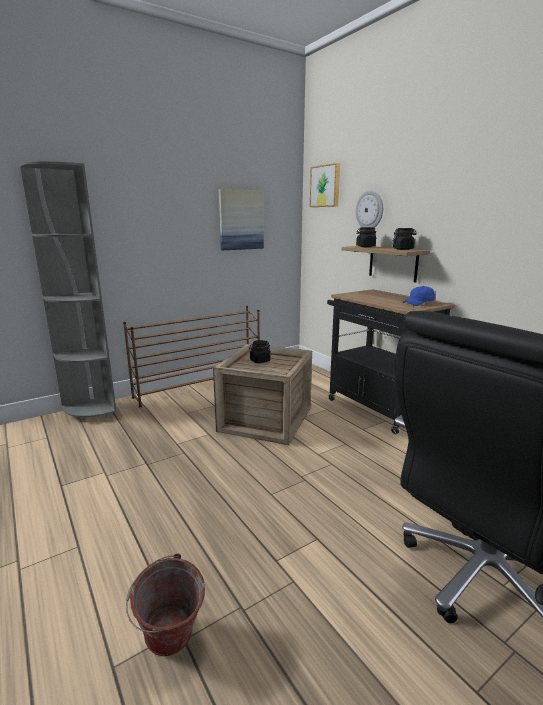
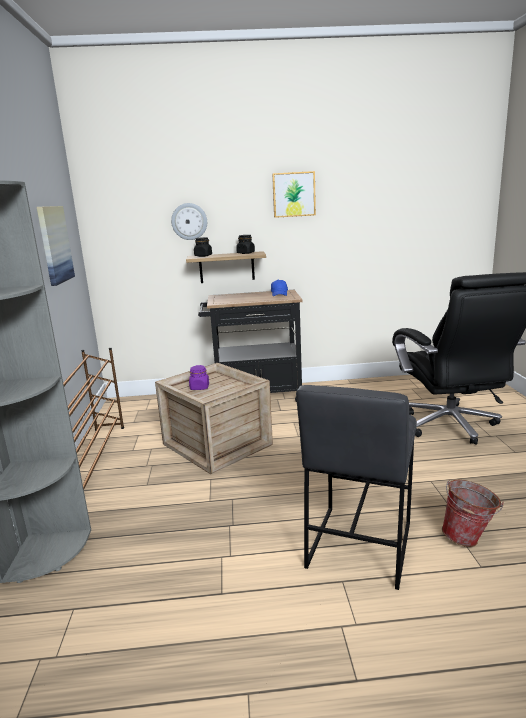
camera: 60 degrees left, 0 degrees up
(133, 545) = (359, 546): none -> grey stool
(260, 361) = (199, 387): black jar -> purple jar
(326, 186) = (118, 198): picture -> picture (293, 194)

